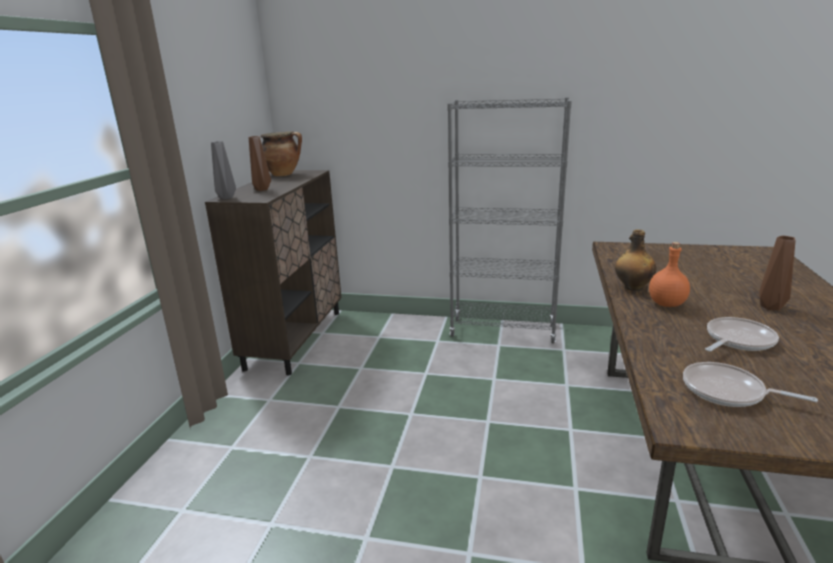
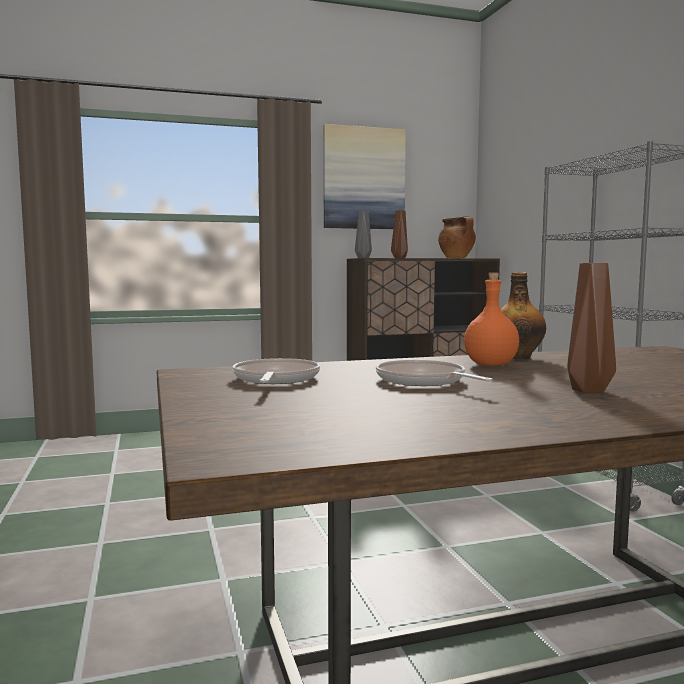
camera: 60 degrees right, 15 degrees down
(196, 98) = (363, 178): none -> picture
(737, 340) = (424, 381): frying pan -> frying pan turned 150 degrees counterclockwise

